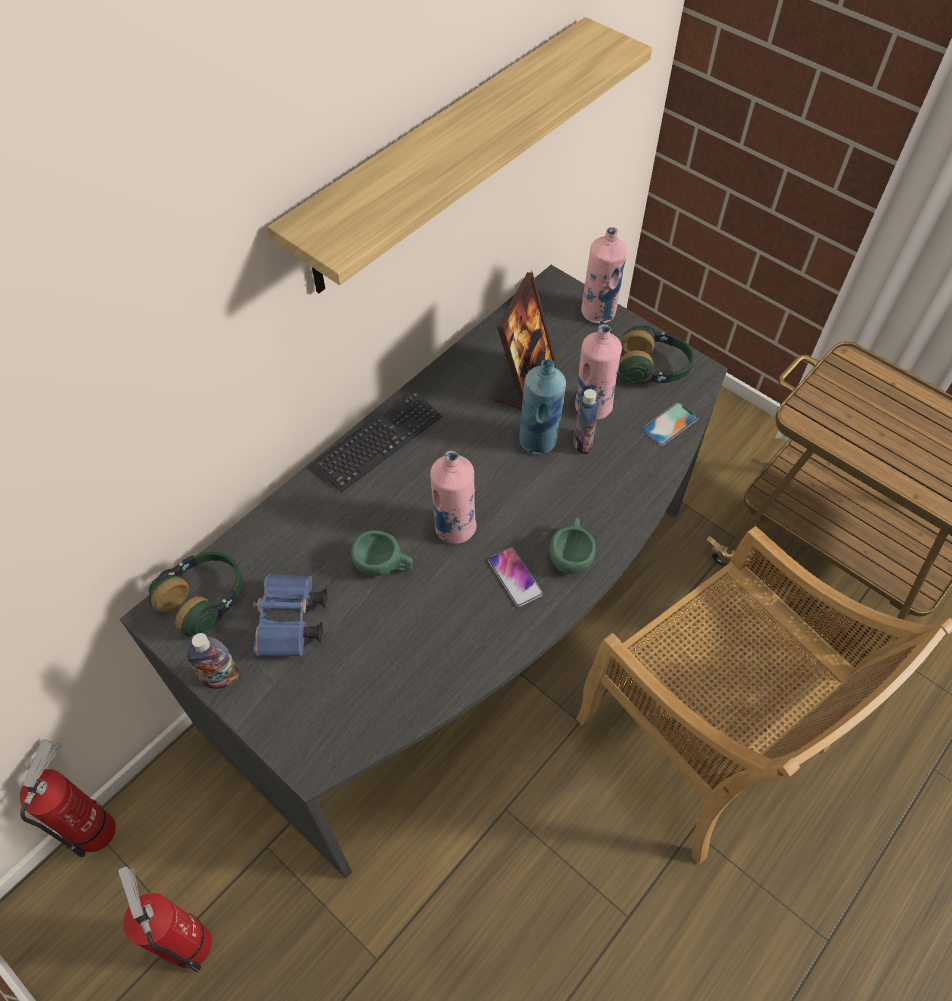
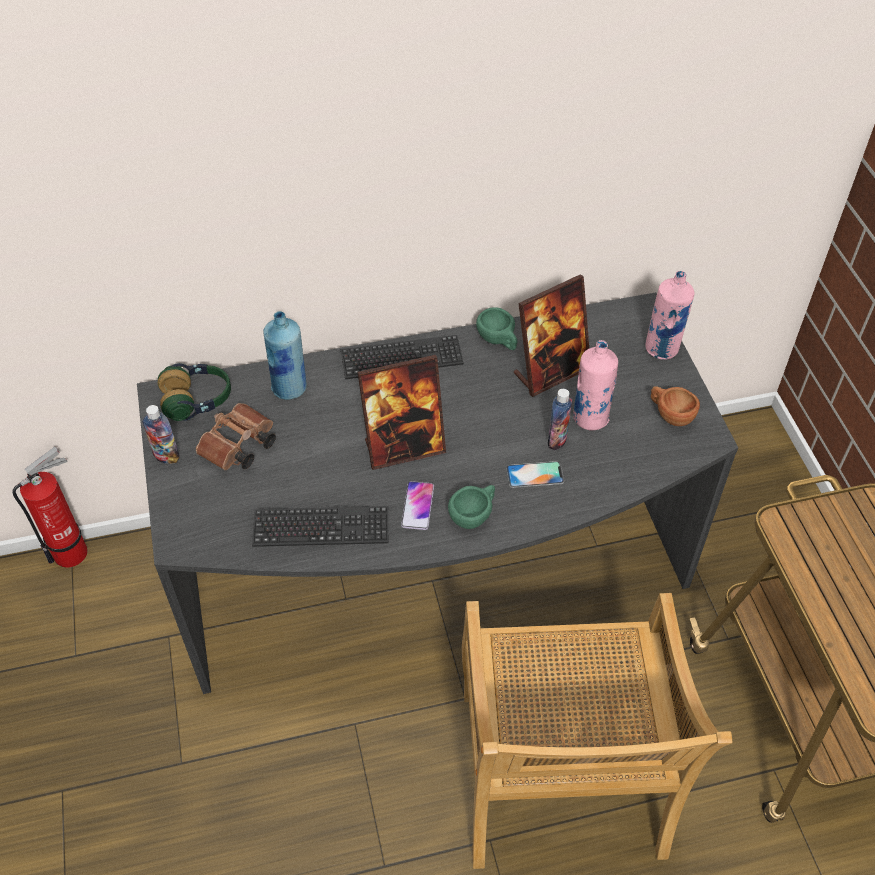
camera: 35 degrees right, 5 degrees down
(188, 938) = (74, 662): fire extinguisher -> none
(291, 624) = (238, 448): blue binoculars -> brown binoculars
(384, 566) = (331, 445): green cup -> green cup (498, 340)
(443, 156) = (536, 147): shelf -> none
(443, 655) = (321, 528): none -> keyboard
(454, 528) = (404, 447): pink bottle -> picture frame
(538, 440) = (523, 420): blue bottle -> blue bottle (290, 388)
(653, 368) = (670, 415): headphones -> brown cup
(670, 424) = (644, 464): phone -> phone (535, 475)

